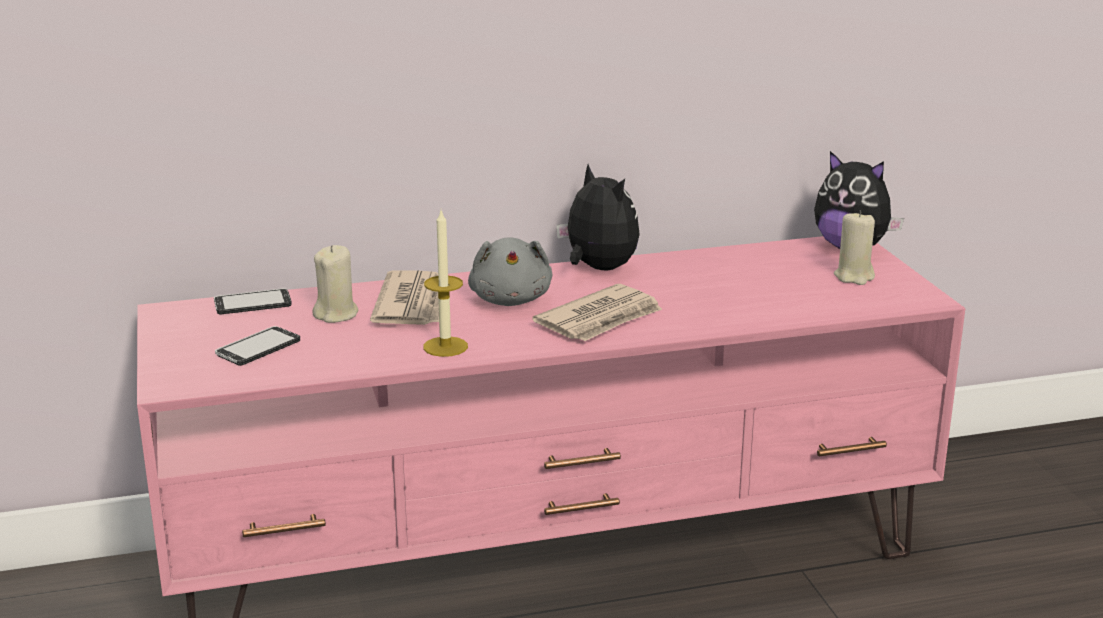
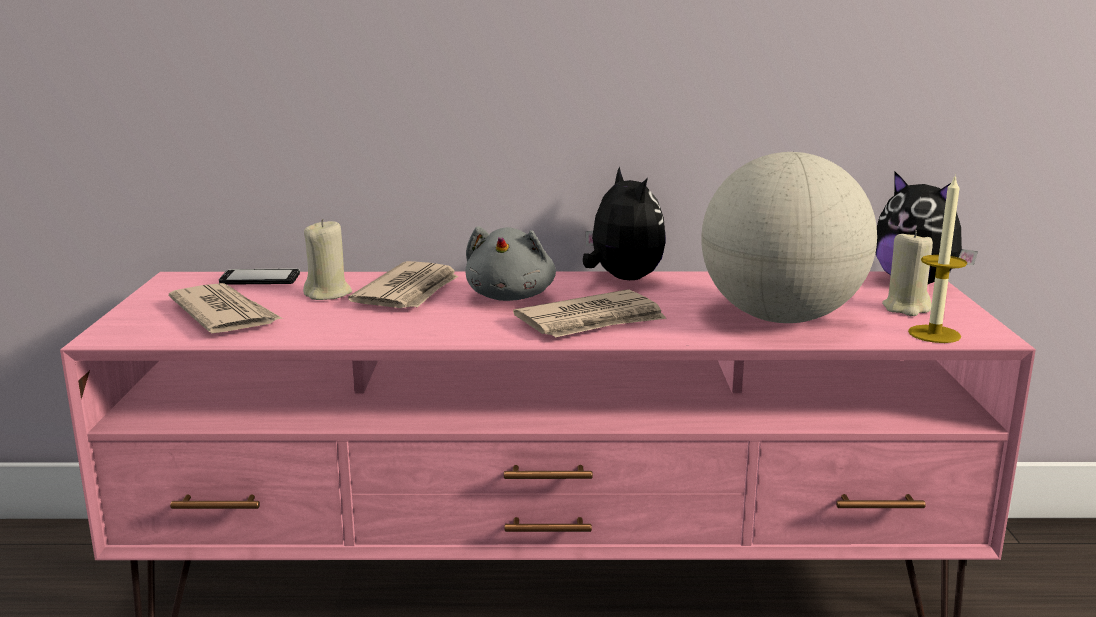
camera: 15 degrees right, 5 degrees down
(258, 348) = (225, 314): phone -> newspaper
(445, 346) = (408, 330): candle -> candle (934, 334)
(757, 298) = (780, 318): none -> globe

